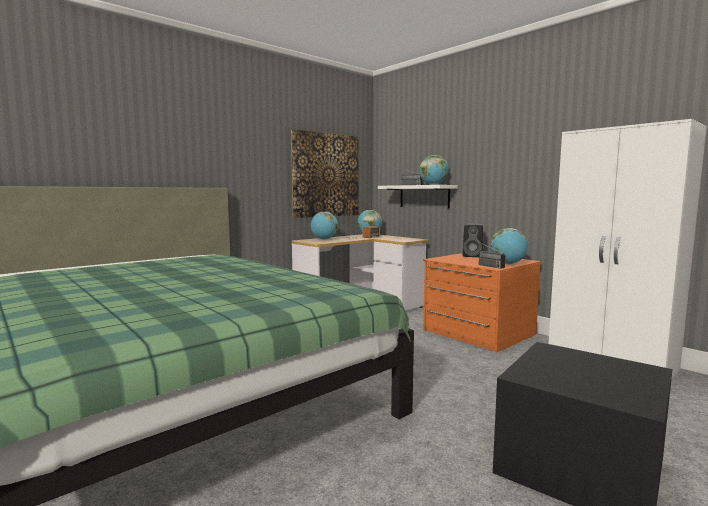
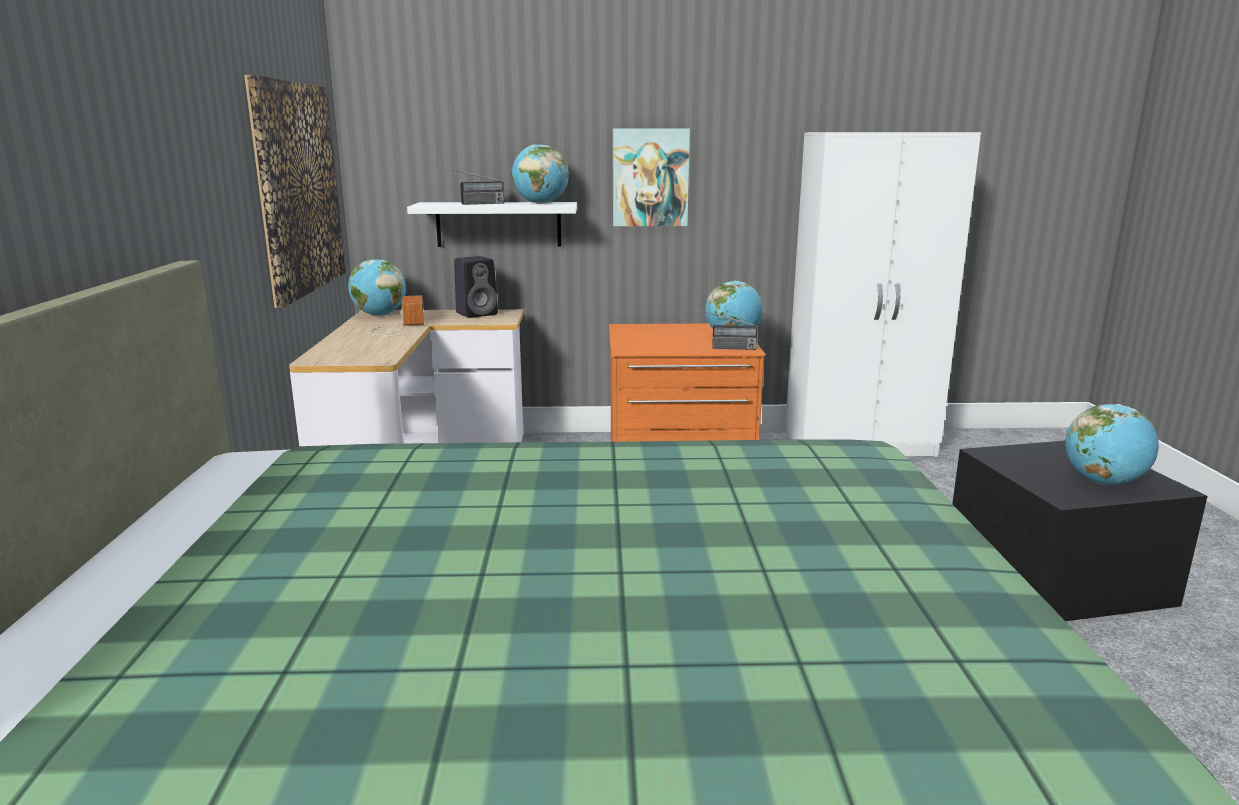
camera: 50 degrees left, 10 degrees up
(324, 239) = (345, 346): globe -> globe (1103, 482)
(473, 256) = (645, 331): black speaker -> black speaker (478, 313)
(493, 171) = (650, 177): none -> picture

